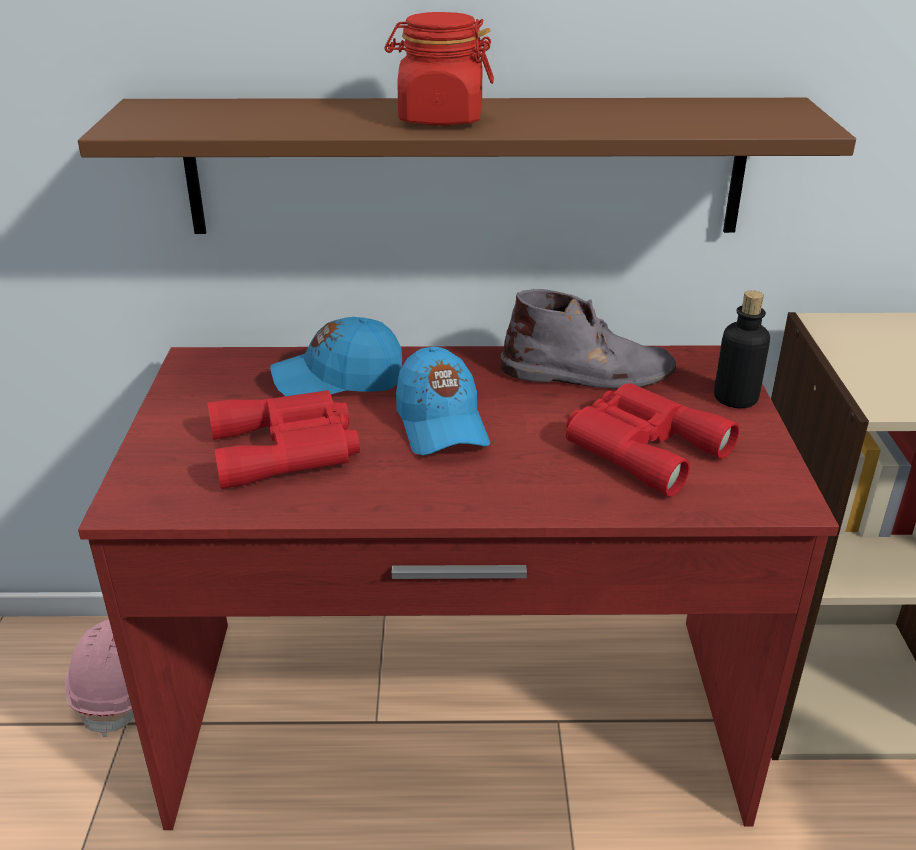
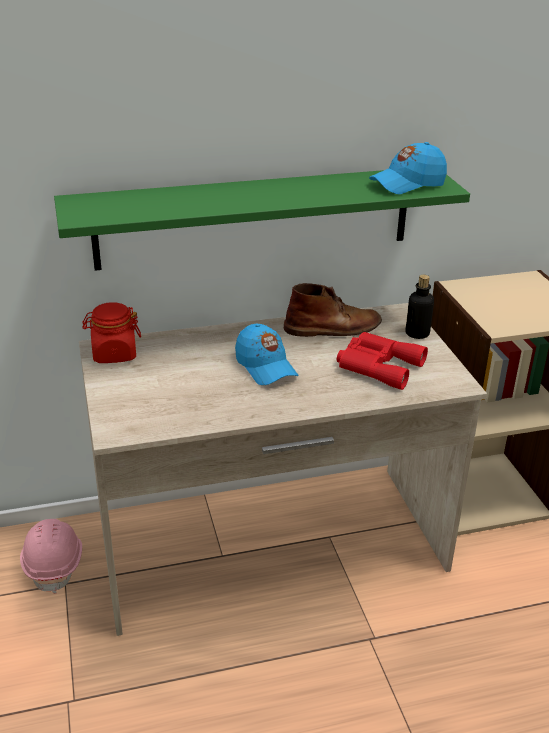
camera: 15 degrees left, 0 degrees up
(289, 449) = (187, 391): red binoculars -> none
(338, 380) = (193, 349): blue cap -> blue cap (408, 184)
(440, 118) = (252, 197): red jar -> red jar (114, 354)
(458, 719) = (271, 546): red desk -> beige desk
(465, 167) = (254, 217): brown shelf -> green shelf
(588, 372) = (333, 328): grey boot -> brown boot

